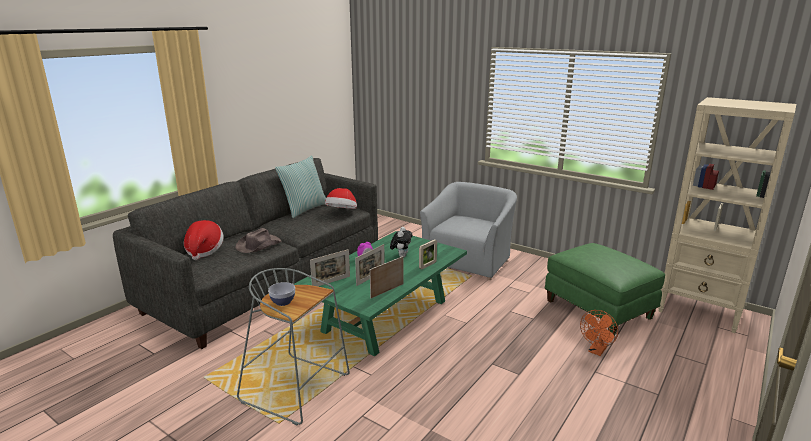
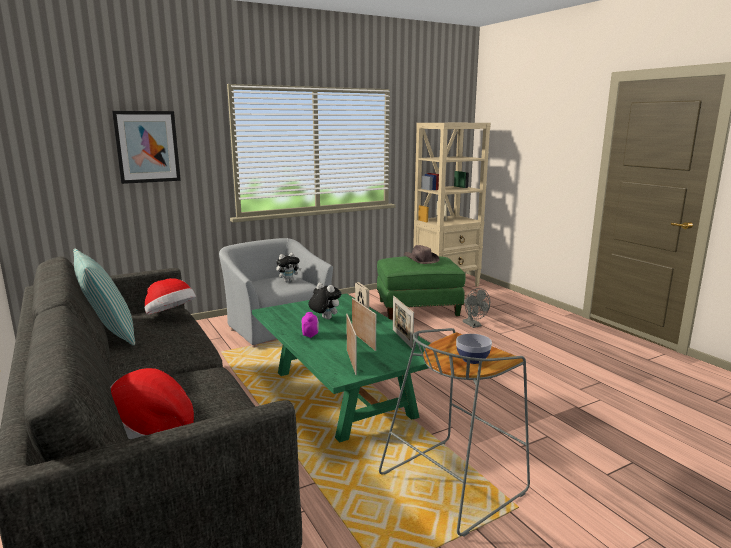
camera: 65 degrees left, 5 degrees down
(258, 245) = (194, 383): brown hat -> brown hat (420, 260)
(431, 94) = (147, 147): none -> picture
(478, 226) = (288, 281): none -> plush toy
(597, 351) = (474, 325): orange fan -> grey fan

